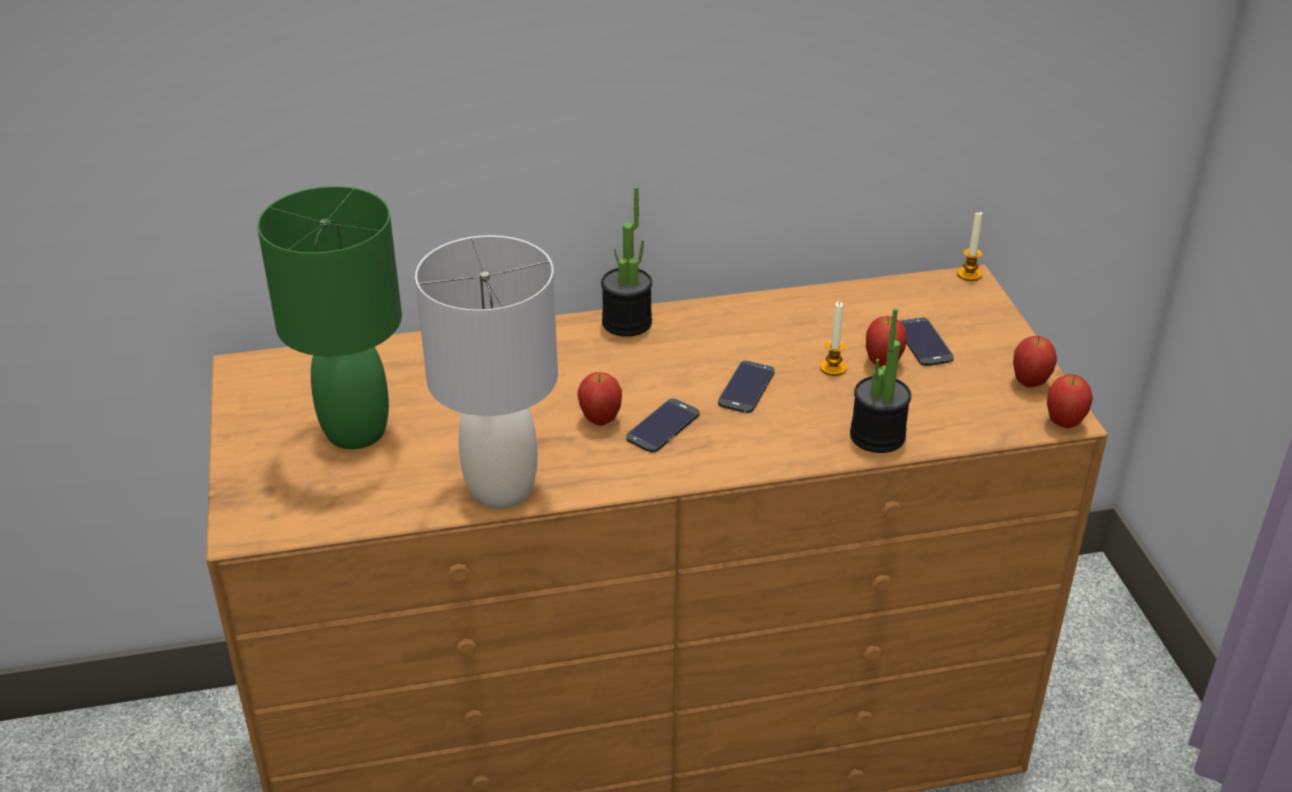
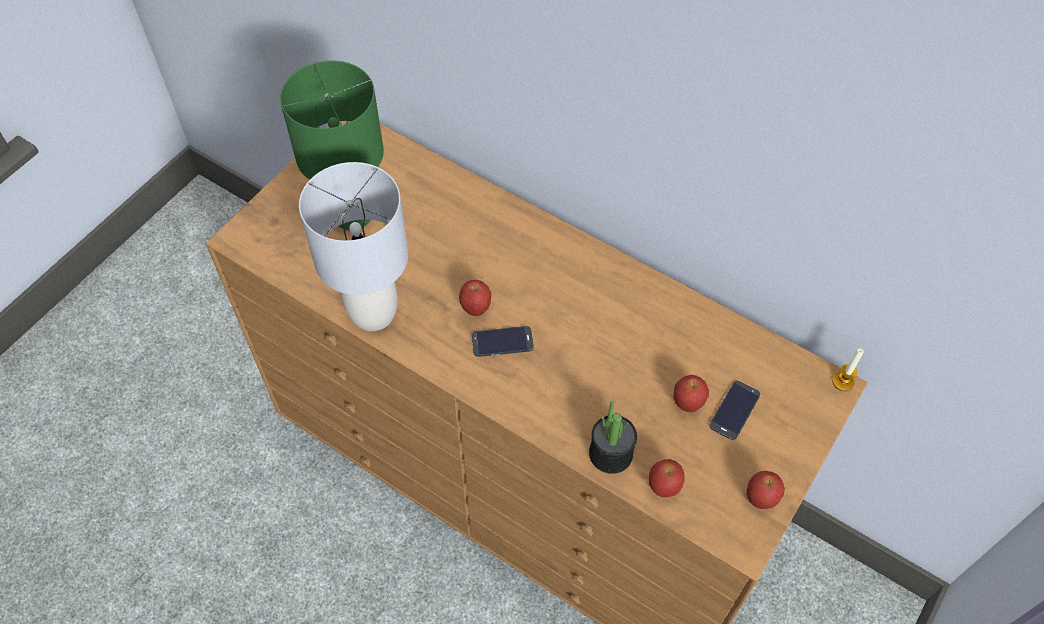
camera: 45 degrees right, 20 degrees up
(627, 322) = (576, 249): potted plant -> none
(746, 387) = (582, 353): phone -> none
(833, 368) = (652, 382): candle -> none
(1064, 423) = (738, 547): apple -> apple (663, 488)

